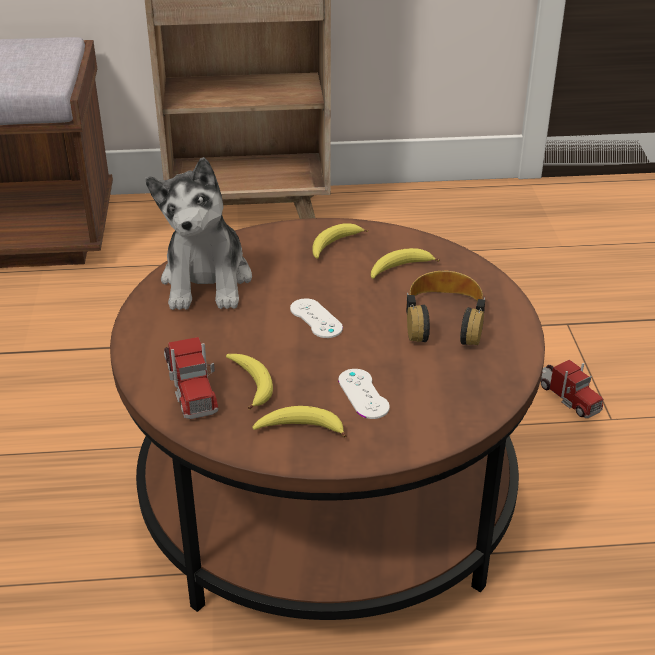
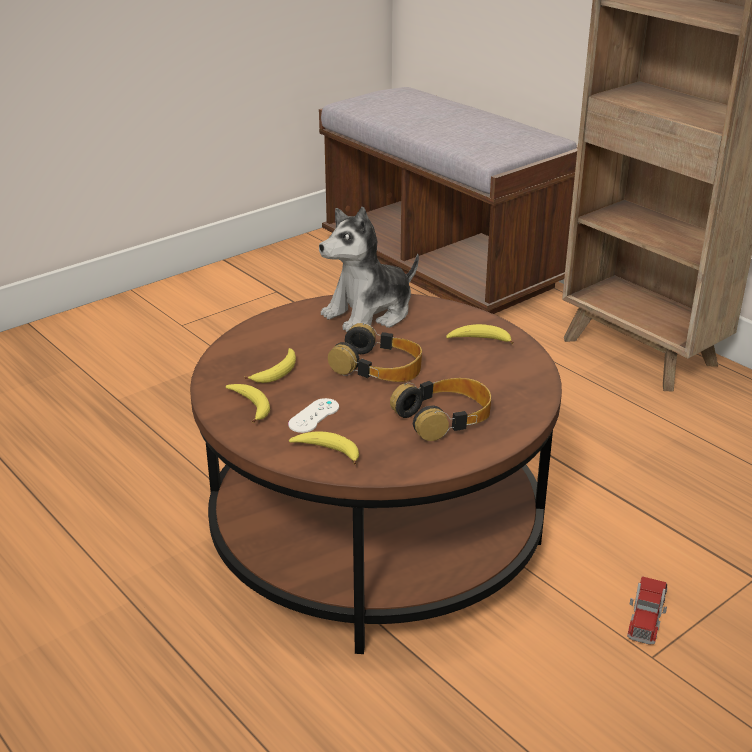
camera: 55 degrees right, 5 degrees down
(190, 386) = (251, 353): toy truck -> none
(316, 318) = (378, 367): white game controller -> headphones
(399, 269) = (486, 376): banana -> banana (327, 452)

